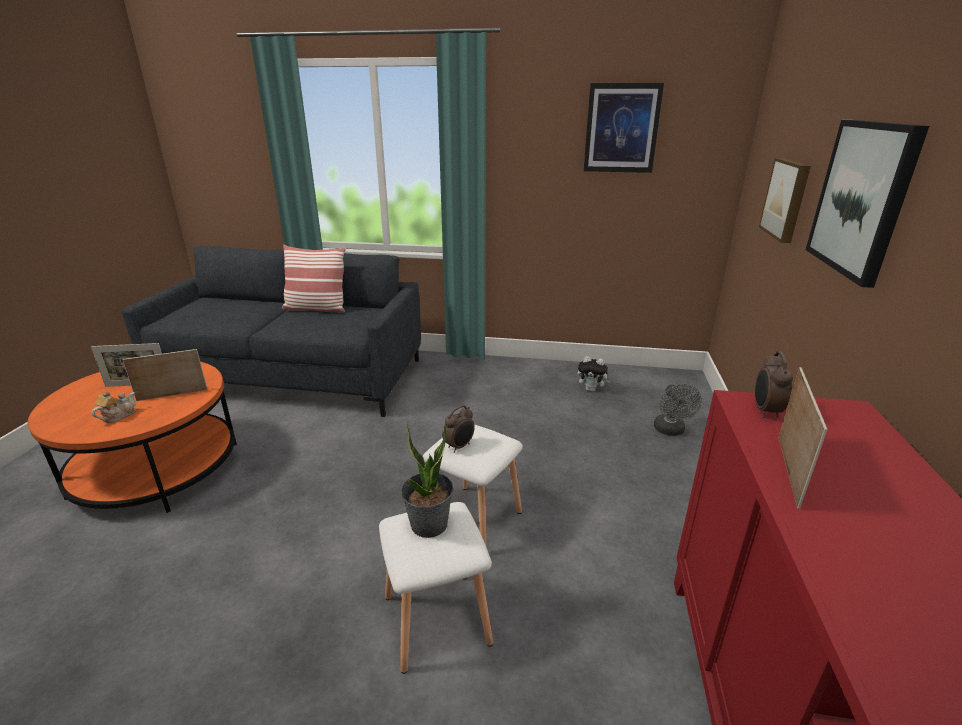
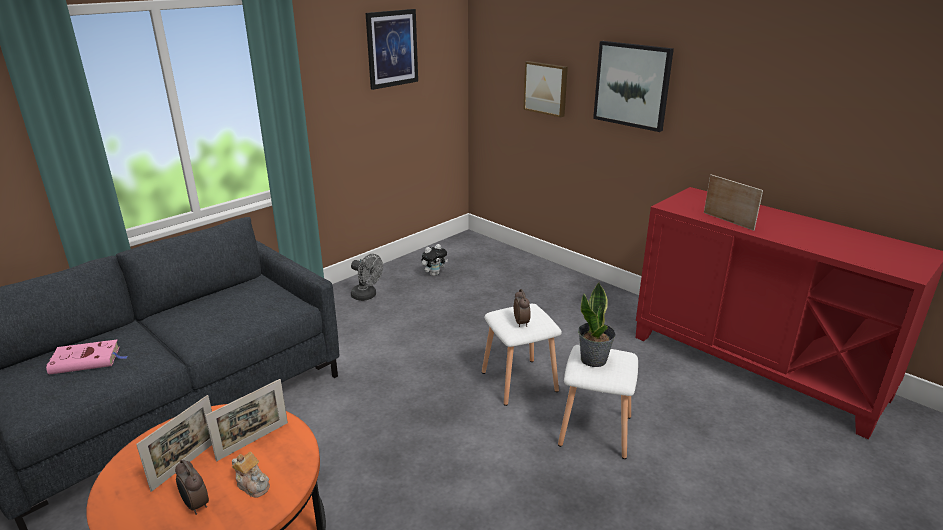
camera: 55 degrees left, 0 degrees up
(118, 416) = (253, 484): teapot -> teapot turned 150 degrees clockwise
(172, 395) = (253, 441): picture frame -> picture frame turned 150 degrees counterclockwise
(227, 309) = (87, 360): none -> pink book
(316, 308) = (196, 308): pillow -> none
(671, 431) = (515, 272): grey fan -> grey fan (367, 296)
(765, 411) = (680, 206): alarm clock -> alarm clock (195, 505)

